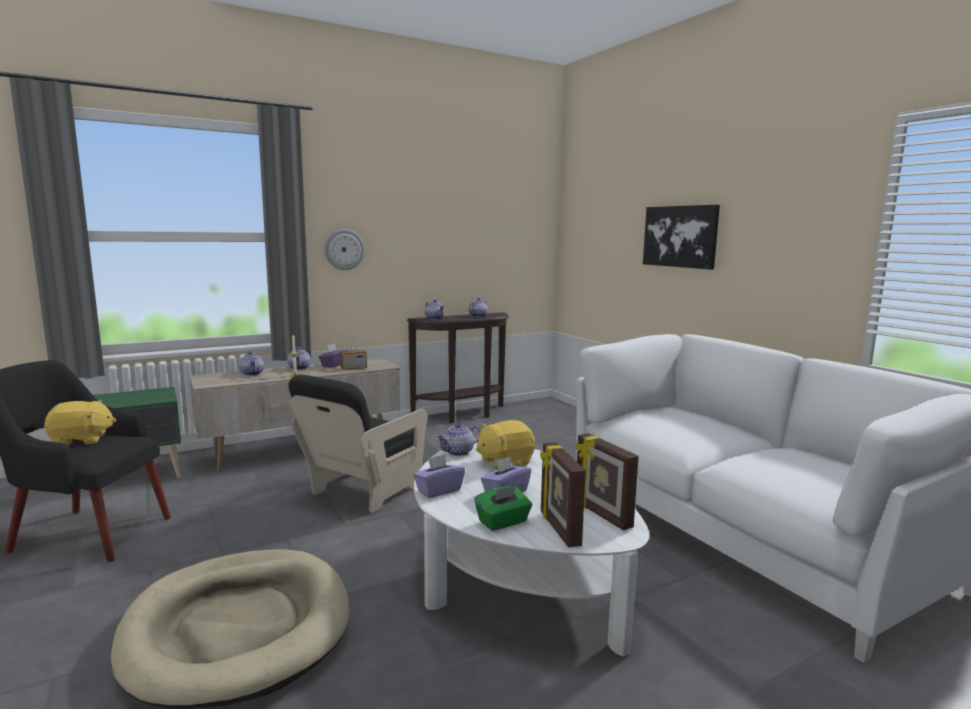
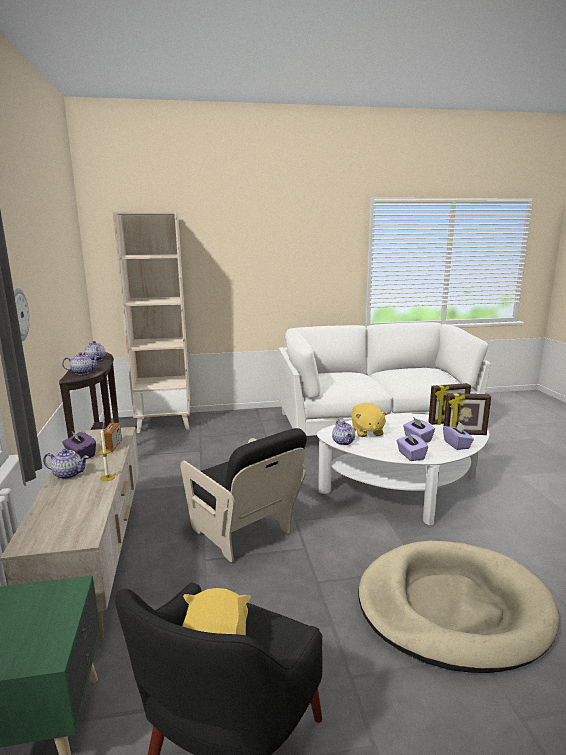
camera: 70 degrees left, 5 degrees up
(252, 373) = (59, 504): teapot -> none
(503, 522) = (457, 445): green tissue box -> purple tissue box
(570, 418) = (165, 423): none -> beige bookcase
(680, 236) = (239, 263): picture -> none

